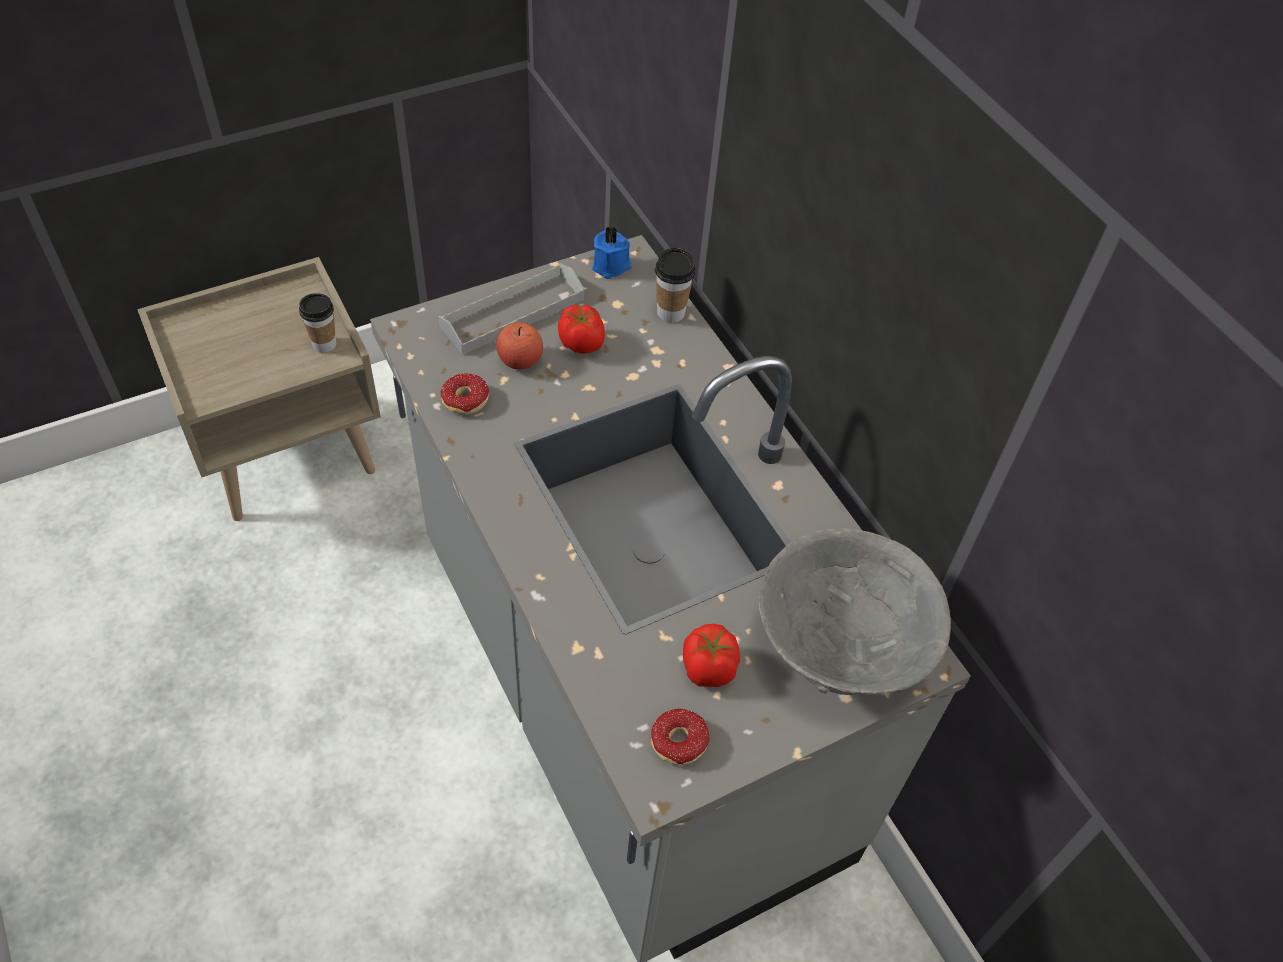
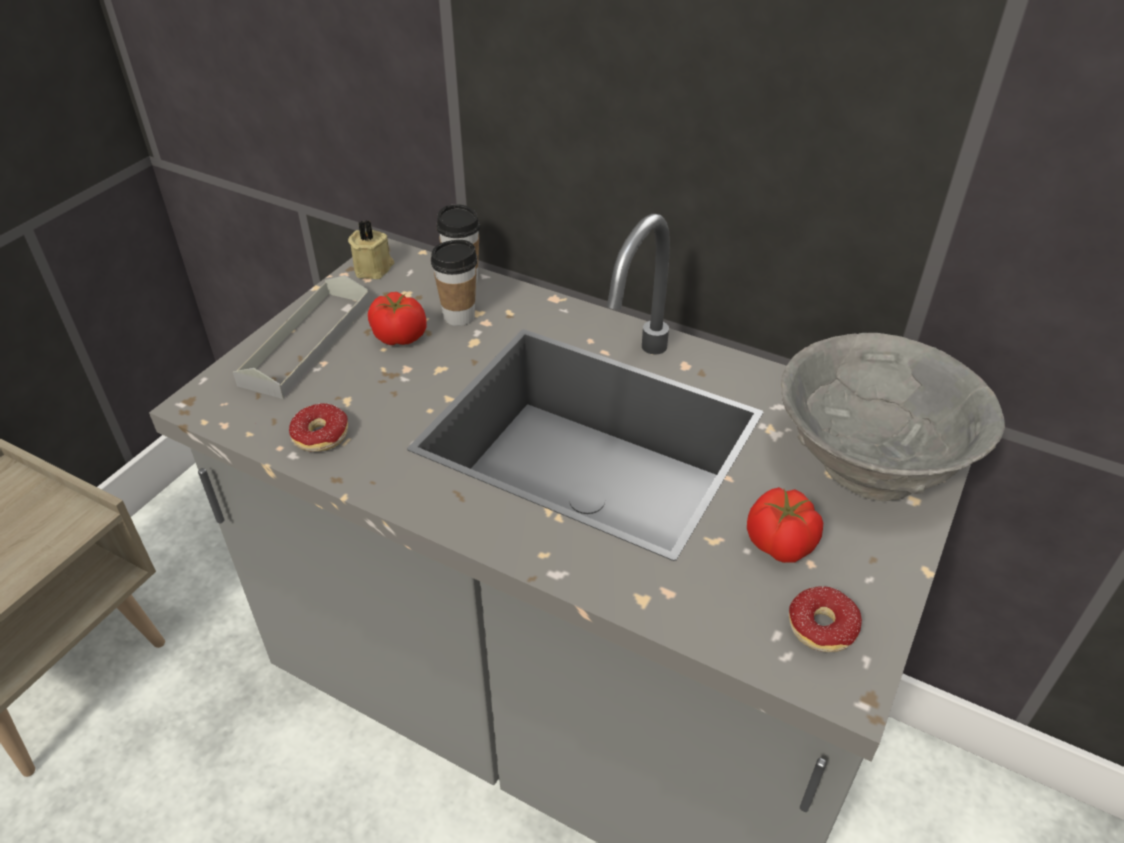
camera: 30 degrees left, 10 degrees down
(324, 344) = (61, 516): cup -> cup (459, 316)
(520, 360) = (350, 377): apple -> none
(612, 266) = (374, 268): blue candle -> beige candle

